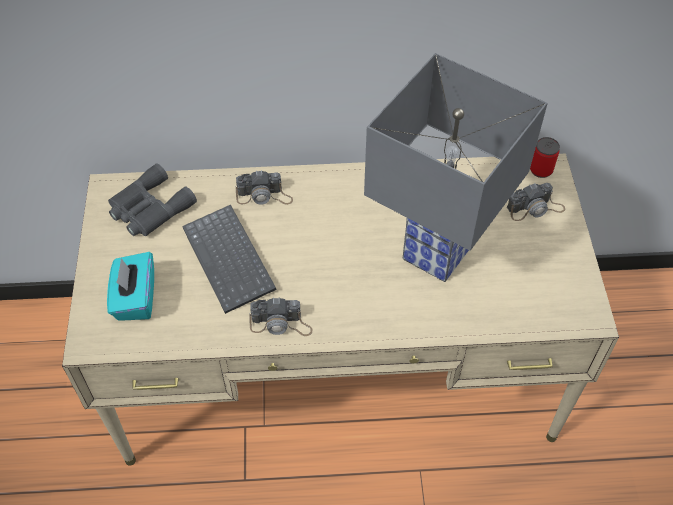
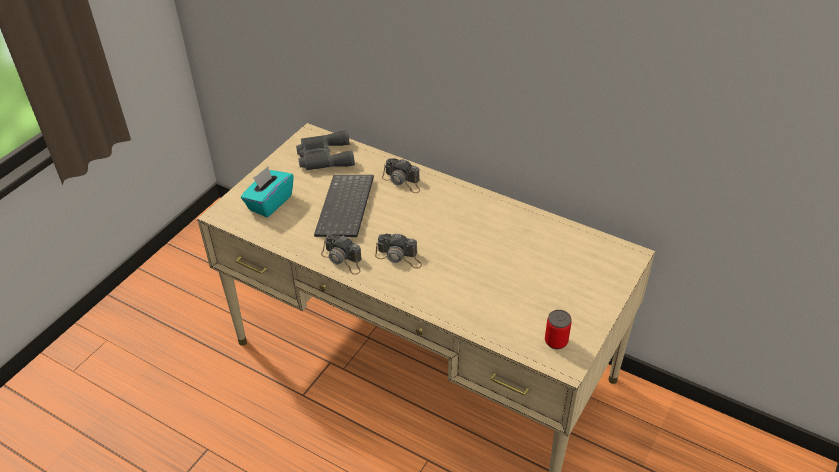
camera: 35 degrees right, 10 degrees down
(434, 254) = (486, 268): grey table lamp -> none
(535, 208) = (593, 275): camera -> camera (399, 257)
(541, 170) = (622, 252): can -> can (556, 341)

